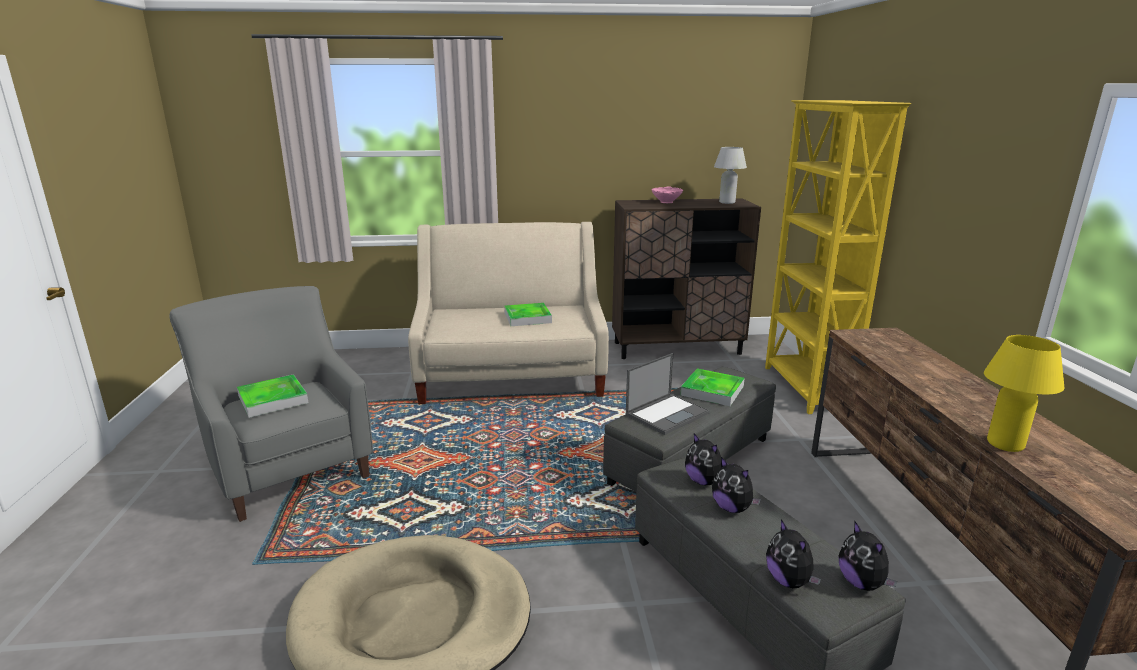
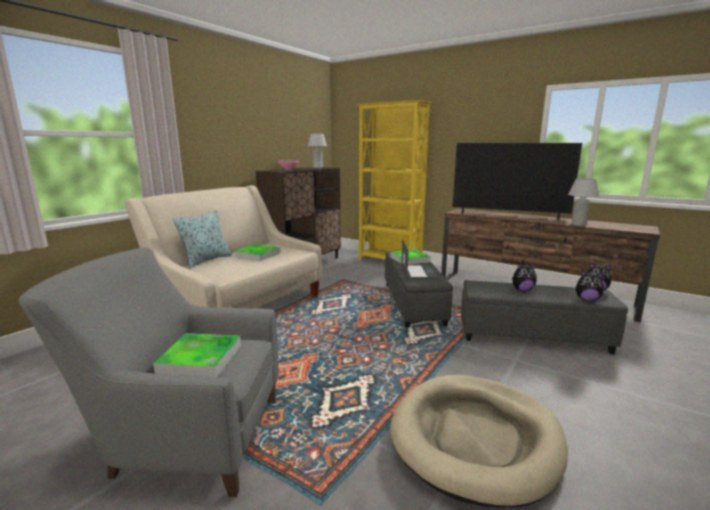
camera: 50 degrees left, 5 degrees down
(476, 309) = (207, 260): none -> pillow
(704, 481) = (493, 287): plush toy -> none
(928, 373) = (508, 215): none -> television
(1005, 444) = (578, 224): yellow table lamp -> white table lamp

